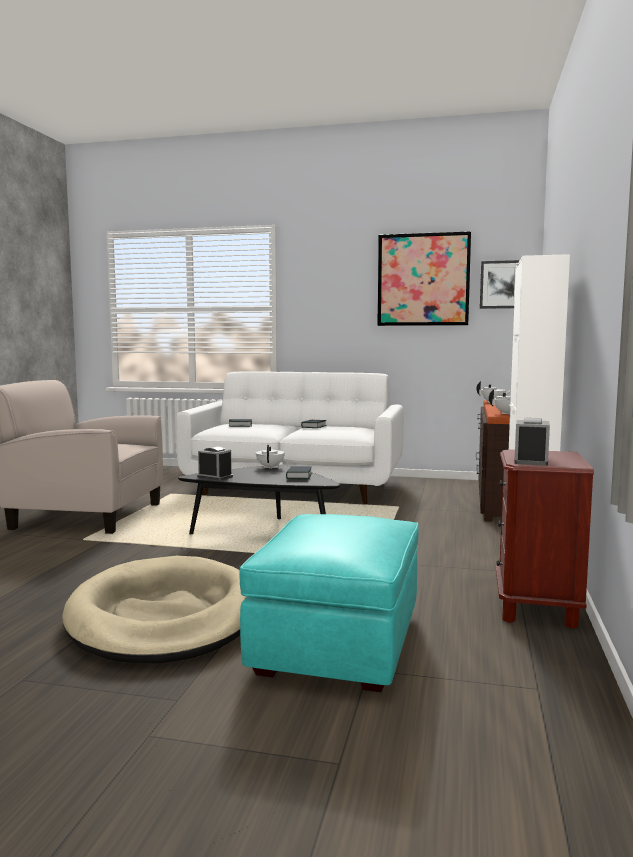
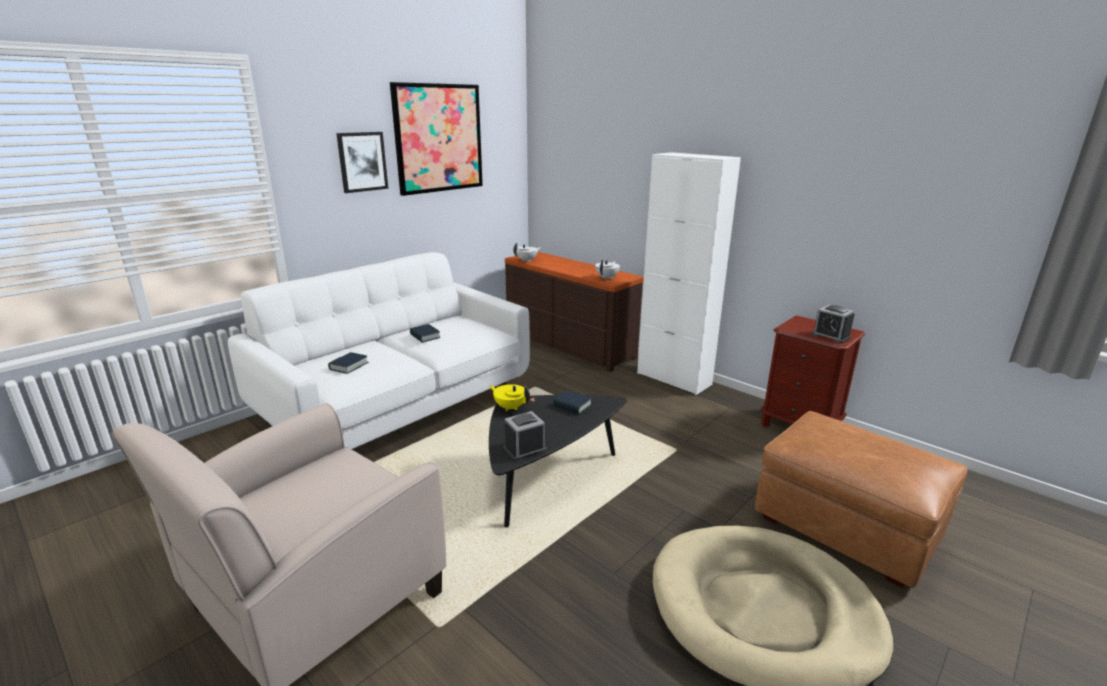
camera: 60 degrees left, 15 degrees up
(270, 467) = (510, 407): white teapot -> yellow teapot
(338, 643) = (846, 527): turquoise ottoman -> brown ottoman
(500, 284) = (501, 142): picture -> picture (362, 162)

